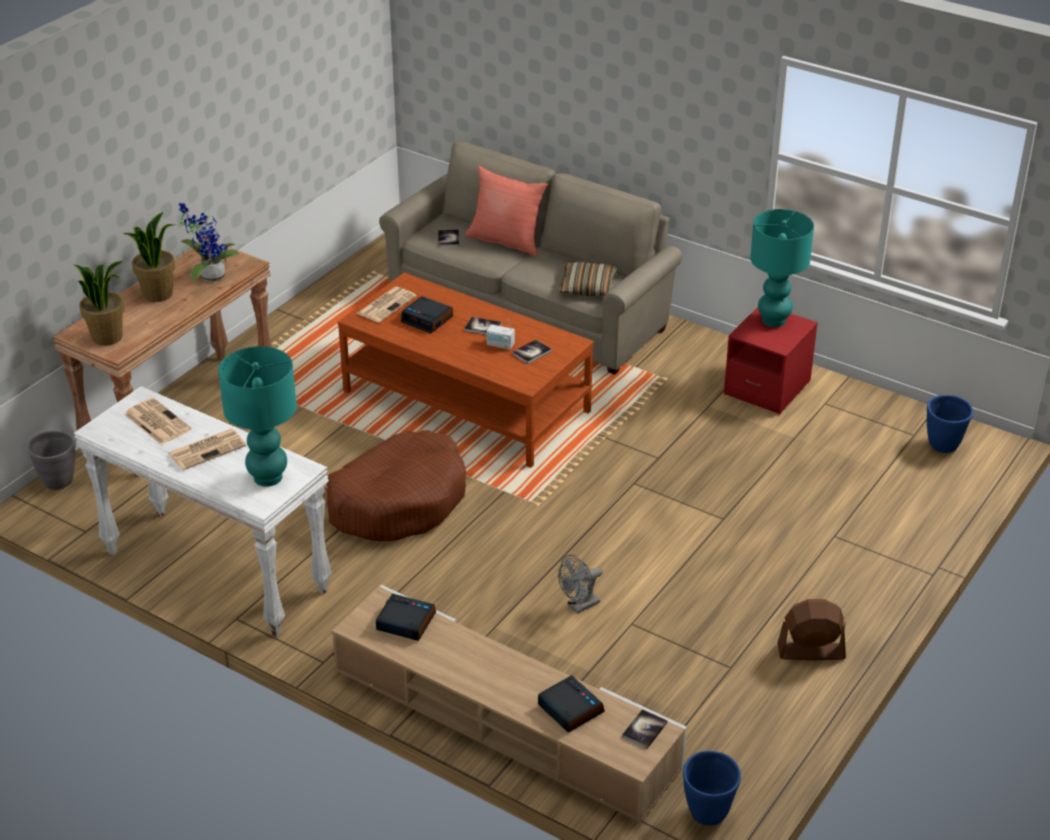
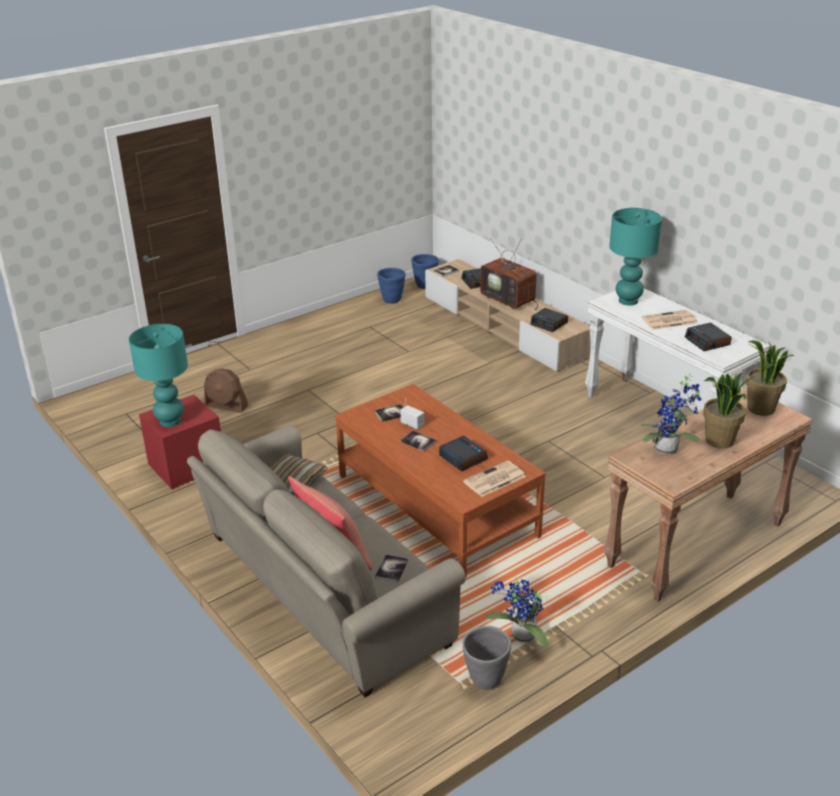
camera: 160 degrees left, 5 degrees down
(59, 482) = (797, 504): grey planter -> grey planter (485, 680)
(156, 422) = (708, 341): newspaper -> alarm clock
(339, 310) = (520, 636): none -> potted plant
(398, 501) = (523, 439): brown dog bed -> none
(491, 669) = (510, 300): none -> television
(579, 606) = (433, 363): grey fan -> none
(810, 651) = (321, 325): brown fan -> brown fan (226, 406)
(943, 446) = (117, 403): blue planter -> blue planter (392, 300)

